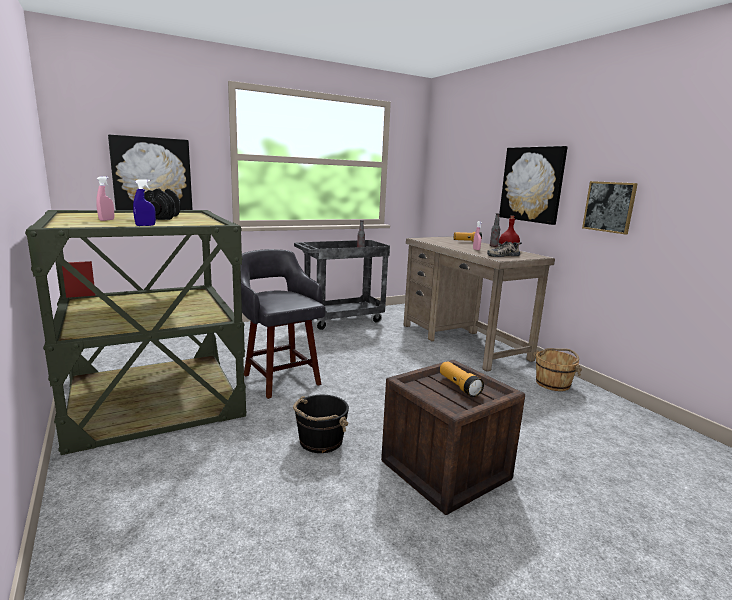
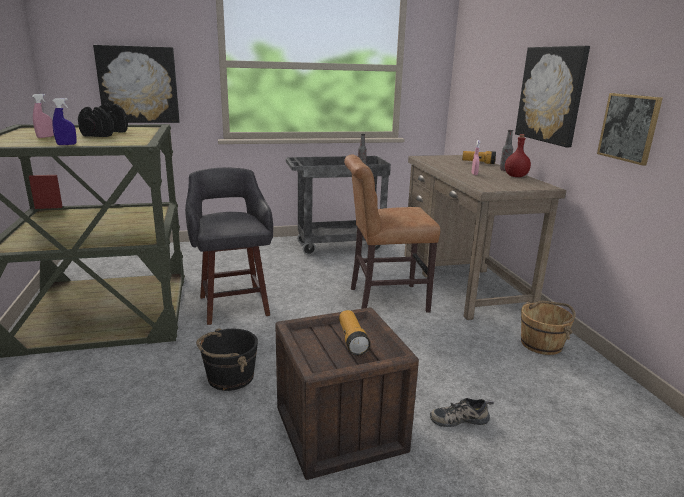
camera: 15 degrees right, 5 degrees up
(410, 362) = (383, 300): none -> brown chair
(503, 255) = (498, 183): shoe -> shoe (459, 418)

